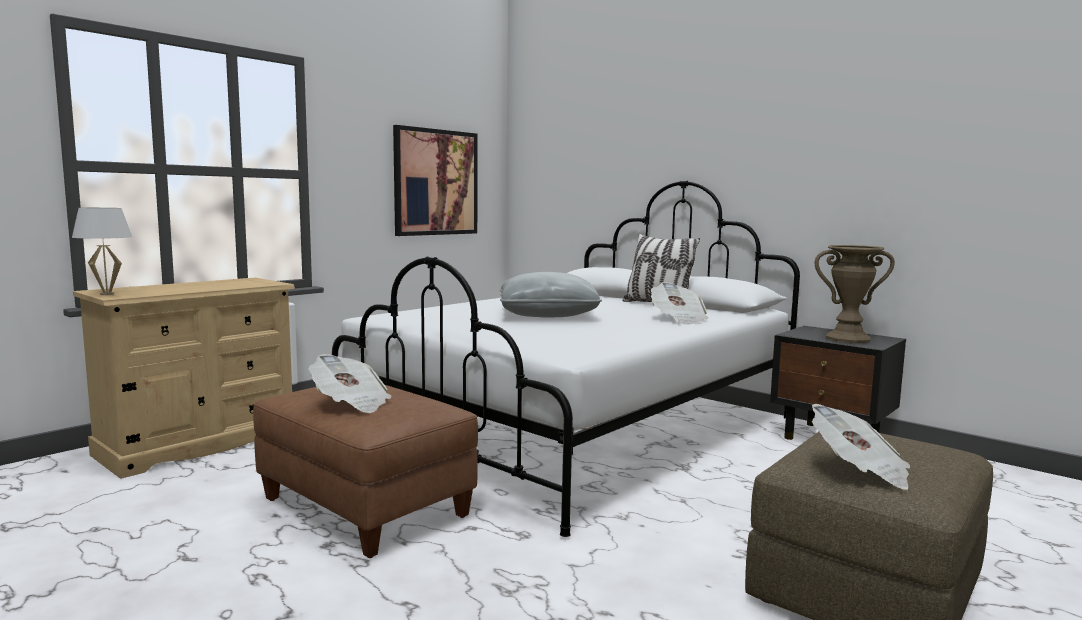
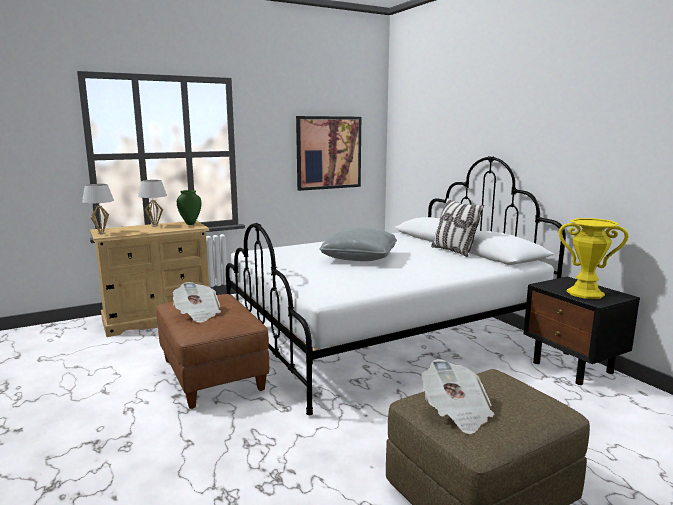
camera: 20 degrees right, 5 degrees up
(193, 284) = (155, 226): none -> white table lamp
(253, 281) = (190, 224): none -> green vase
(678, 319) = (447, 268): newspaper -> none
(848, 338) = (585, 293): brown vase -> yellow vase

